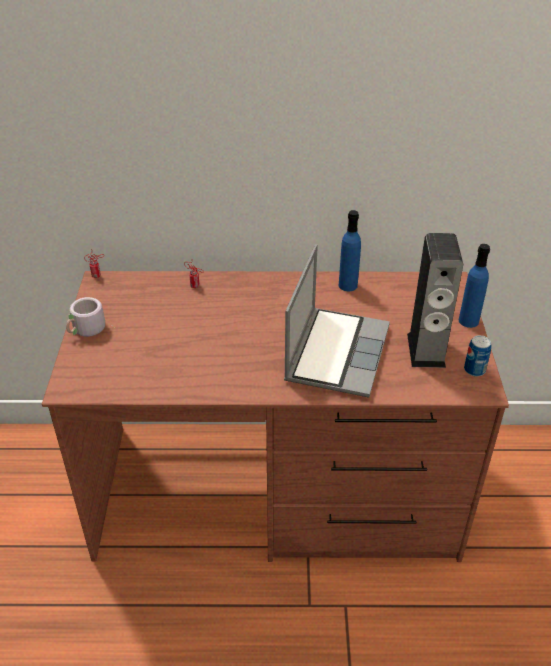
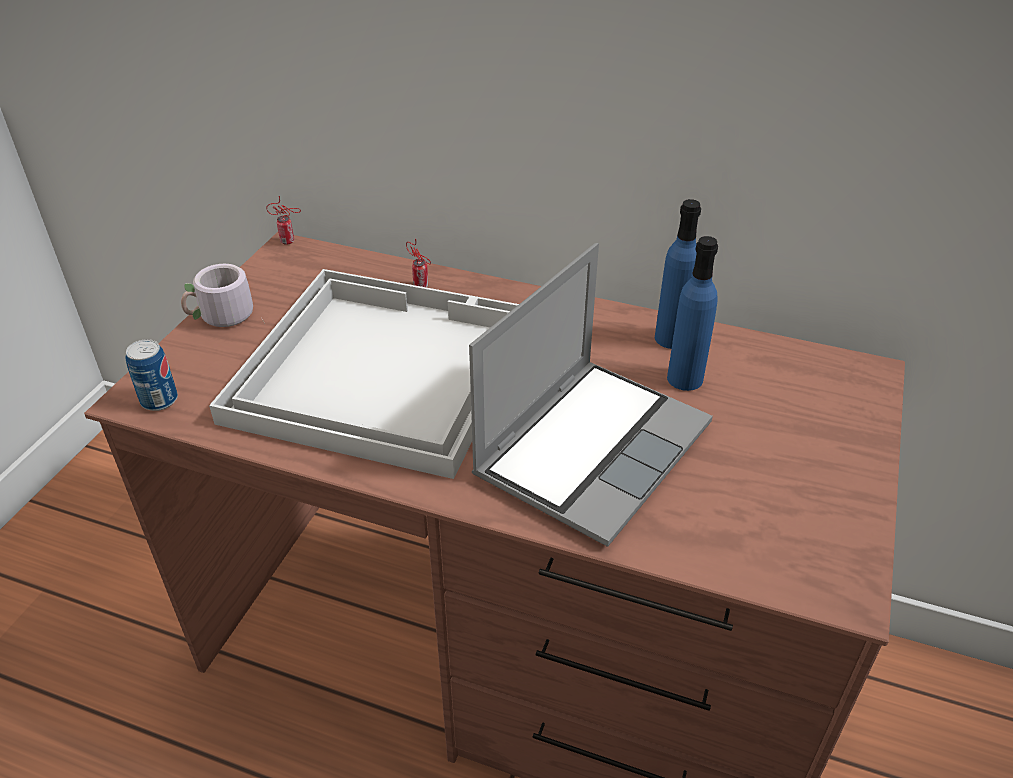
camera: 20 degrees right, 0 degrees up
(200, 338) = (380, 369): none -> white tray
(426, 350) = (762, 485): speaker -> none
(468, 321) = (870, 451): blue bottle -> blue bottle (685, 379)
(474, 370) = (843, 549): can -> can (159, 400)

